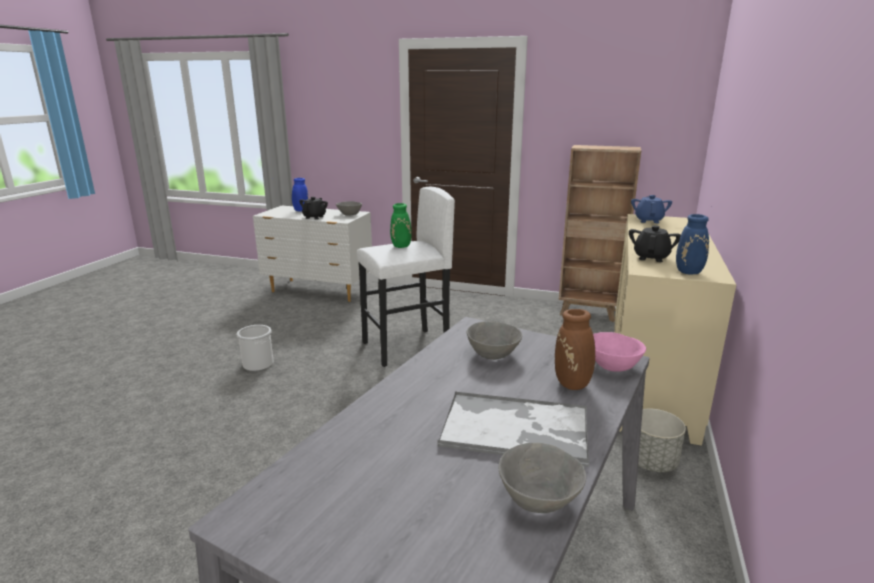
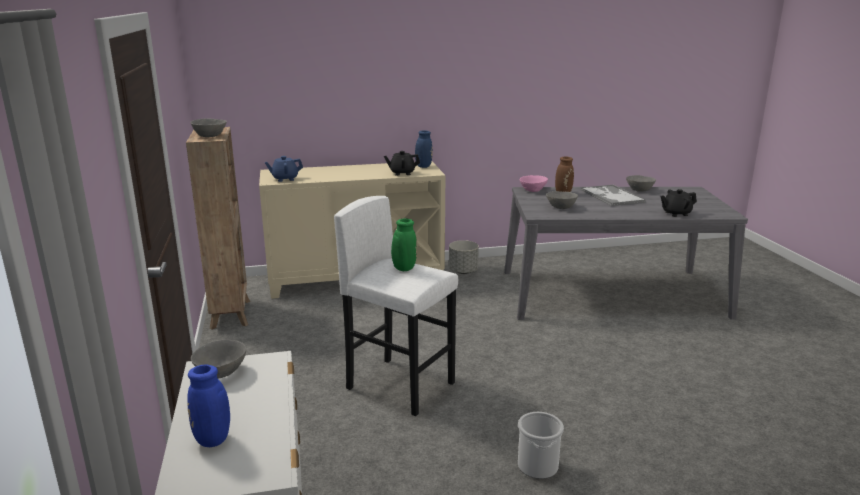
camera: 120 degrees left, 0 degrees up
(314, 217) = (266, 397): black teapot -> black teapot (676, 213)
(594, 147) = (210, 136): none -> grey bowl

